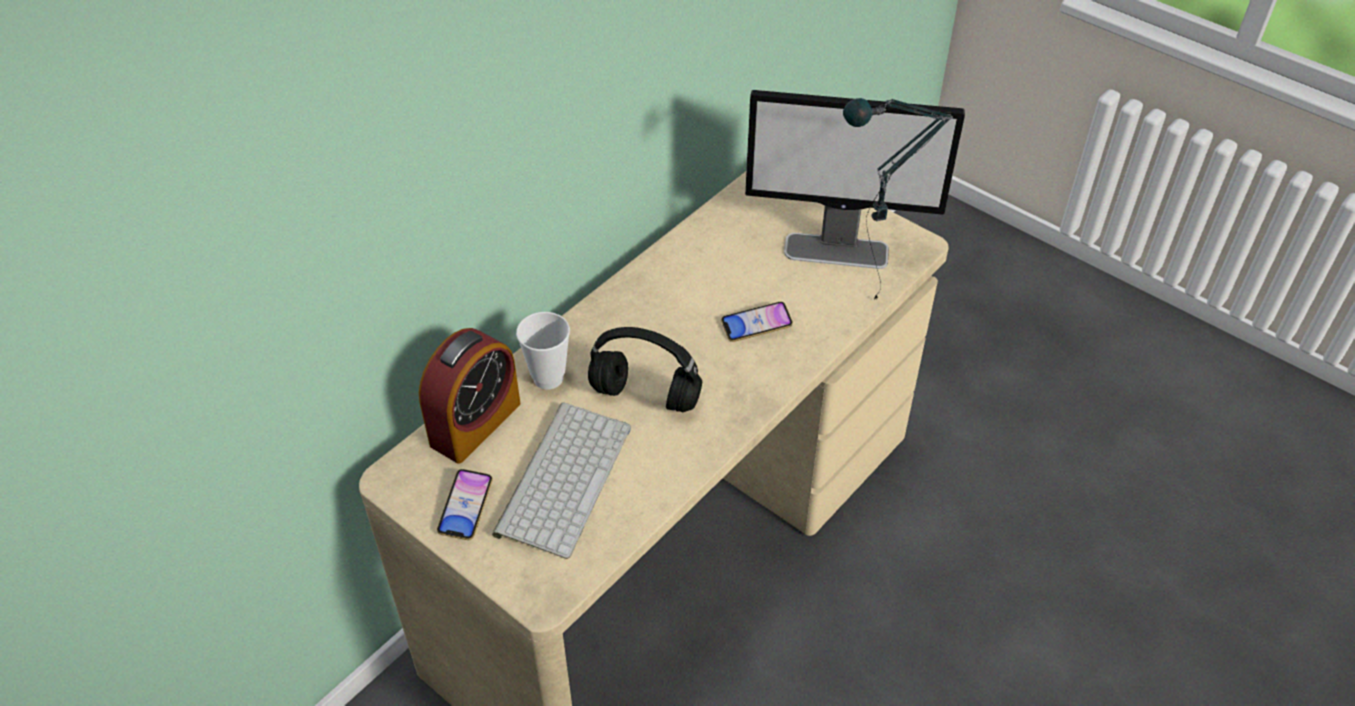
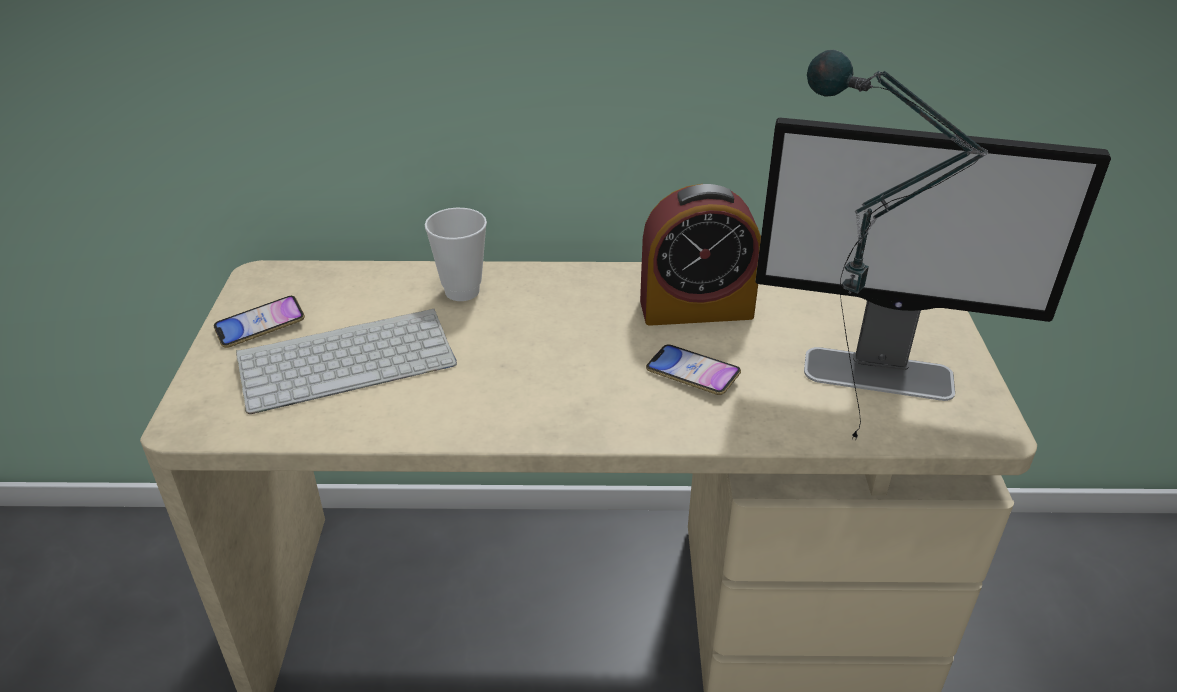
camera: 50 degrees right, 10 degrees down
(475, 424) = (364, 283): alarm clock -> alarm clock (696, 308)
(647, 396) = (508, 355): black headphones -> none
(837, 251) = (880, 374): monitor -> monitor turned 45 degrees counterclockwise

